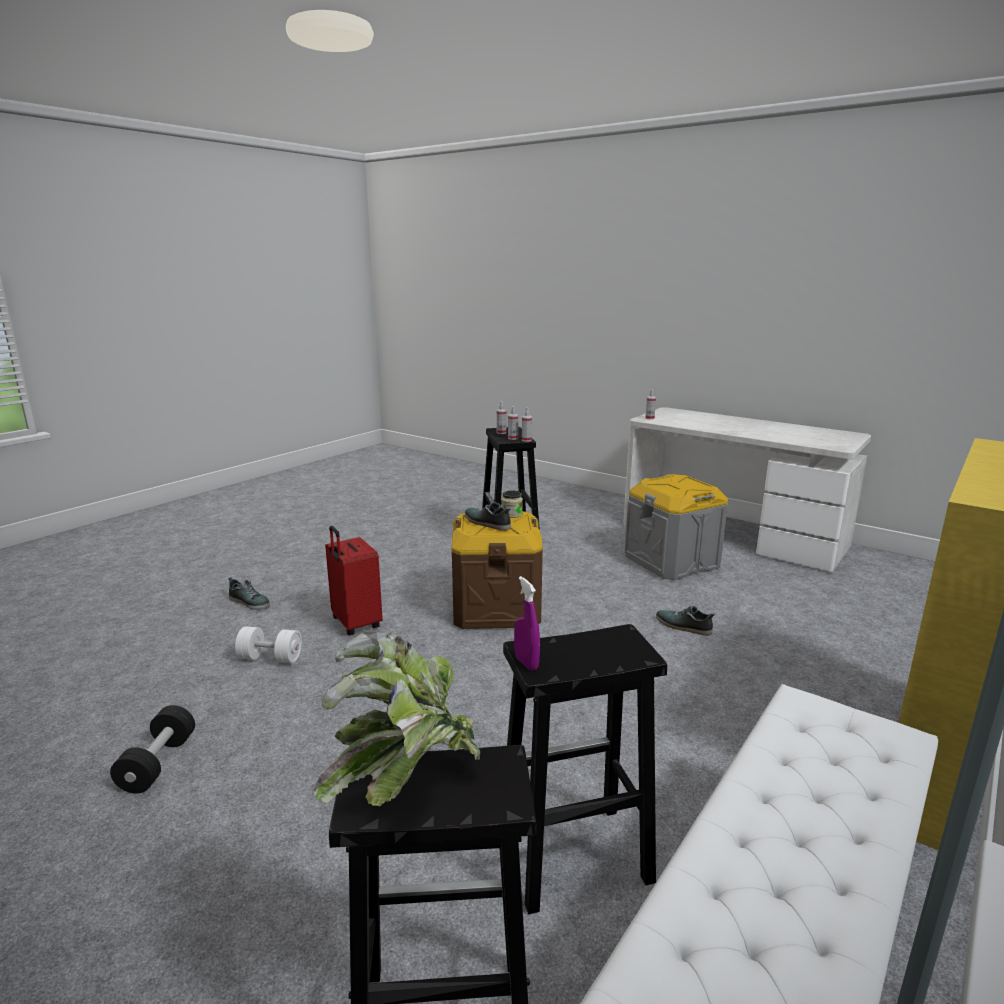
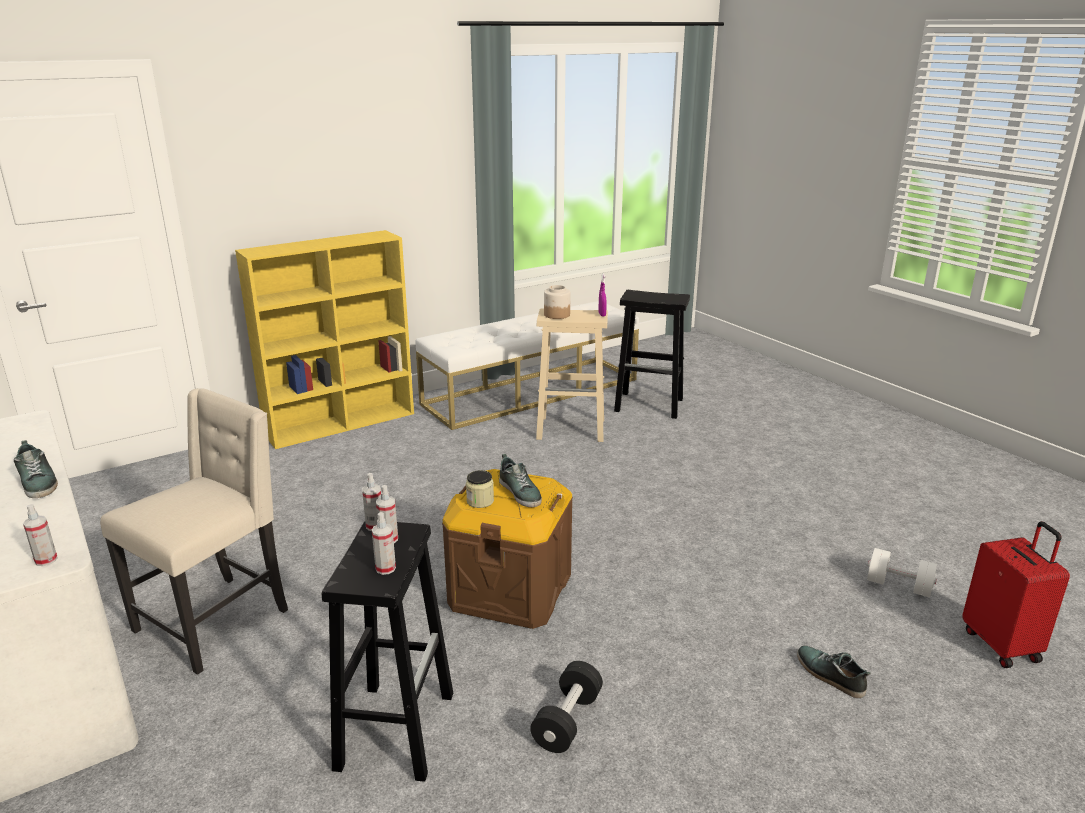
camera: 160 degrees left, 5 degrees up
(158, 763) = (822, 506): black dumbbell -> black dumbbell (567, 721)
(270, 658) = (768, 577): white dumbbell -> white dumbbell (898, 586)
(355, 624) = (681, 603): red suitcase -> red suitcase (1002, 645)
(403, 773) = (665, 299): potted plant -> none
(571, 857) = (572, 429): black stool -> beige stool
(611, 644) = (556, 315): none -> jar
(671, 561) = (216, 620): grey storage box -> beige chair
(683, 626) = (345, 528): shoe -> shoe (38, 482)

